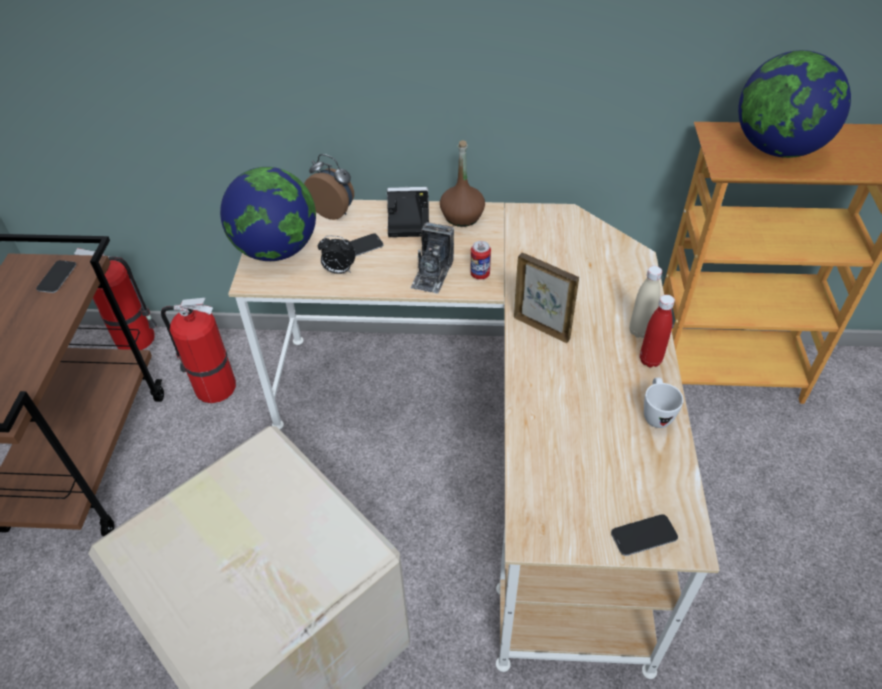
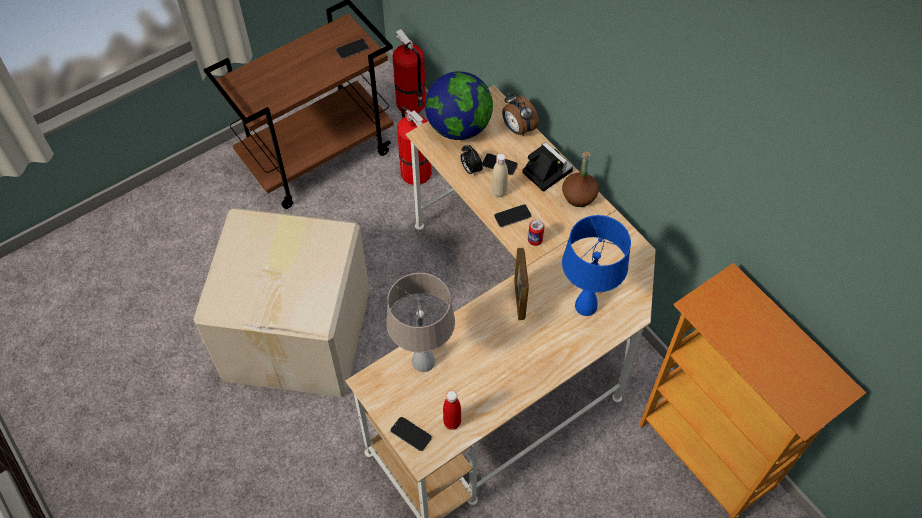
camera: 50 degrees right, 10 degrees up
(334, 211) = (517, 129): alarm clock -> alarm clock turned 150 degrees clockwise
(432, 273) = (512, 216): camera -> phone
(548, 460) = (423, 362): none -> beige table lamp
(596, 284) = (585, 306): none -> blue table lamp
(639, 331) = (563, 352): beige bottle -> beige bottle (499, 192)
(650, 360) = (543, 371): red bottle -> red bottle (452, 422)
(655, 414) = (502, 396): white mug -> none
(777, 148) = (747, 326): globe -> none

